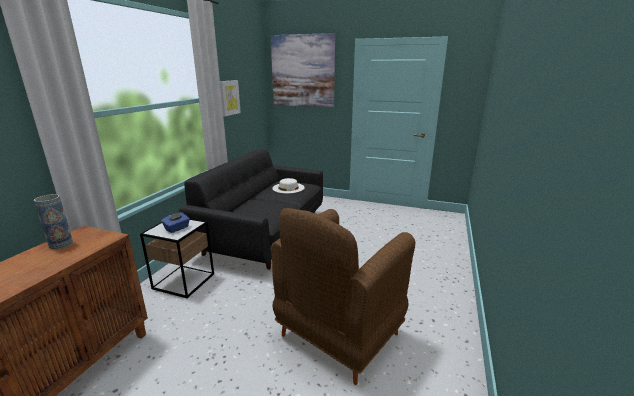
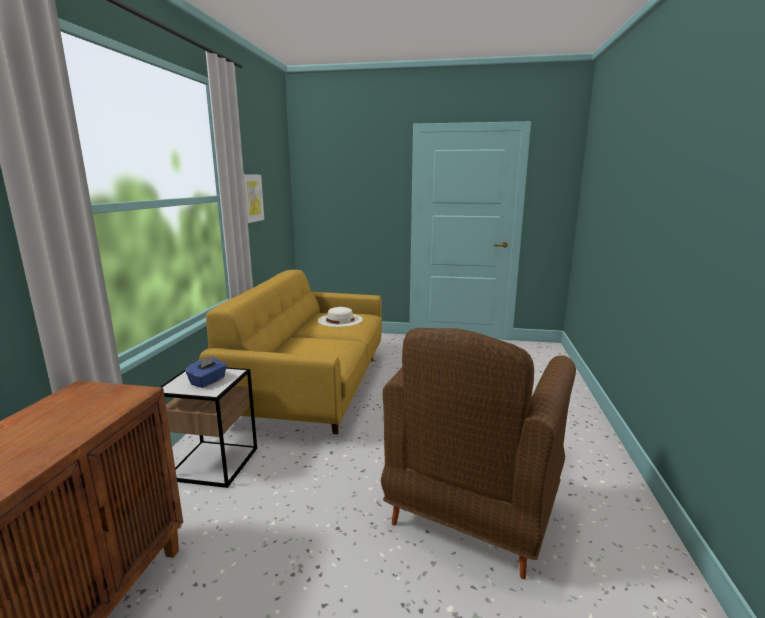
camera: 10 degrees left, 5 degrees down
(61, 244) = (53, 409): vase -> none
(265, 234) = (312, 387): black sofa -> yellow sofa
(302, 71) = (342, 165): picture -> none

